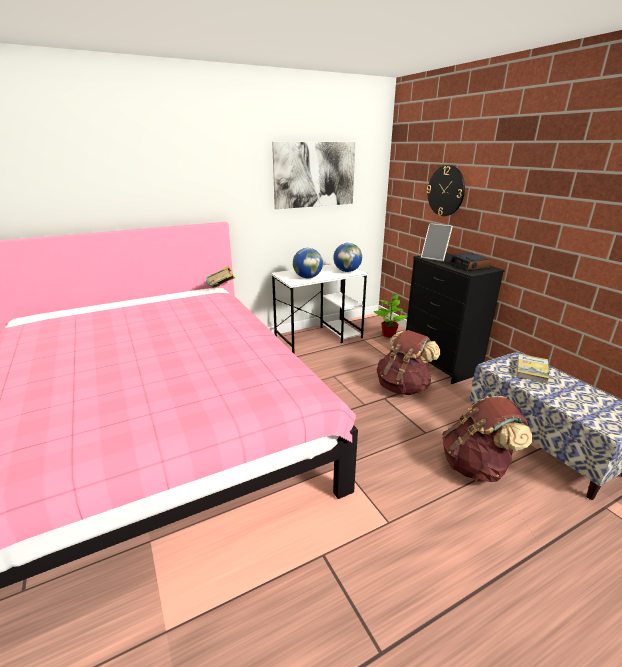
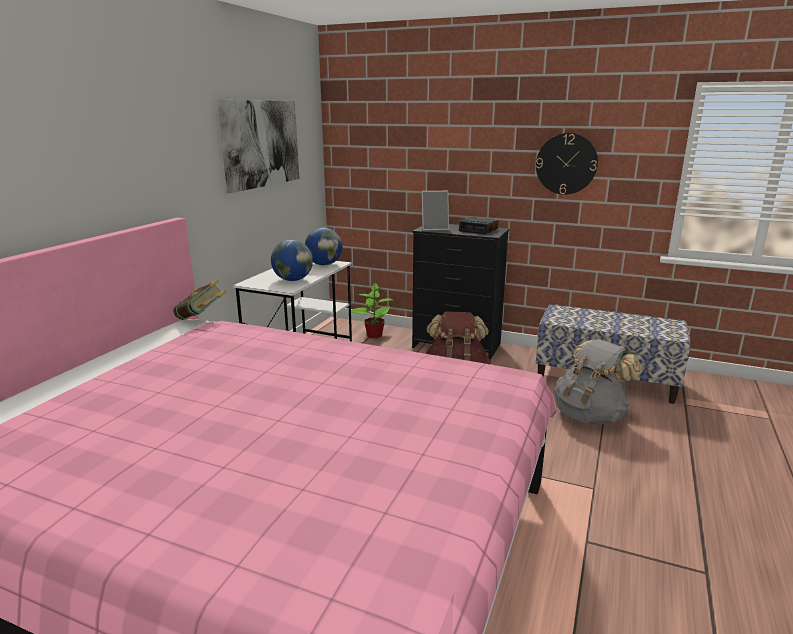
camera: 40 degrees left, 5 degrees down
(446, 191) = (418, 155): wall clock -> wall clock (566, 164)
(476, 466) = (590, 415): brown backpack -> grey backpack
(531, 370) = (579, 314): book -> none

